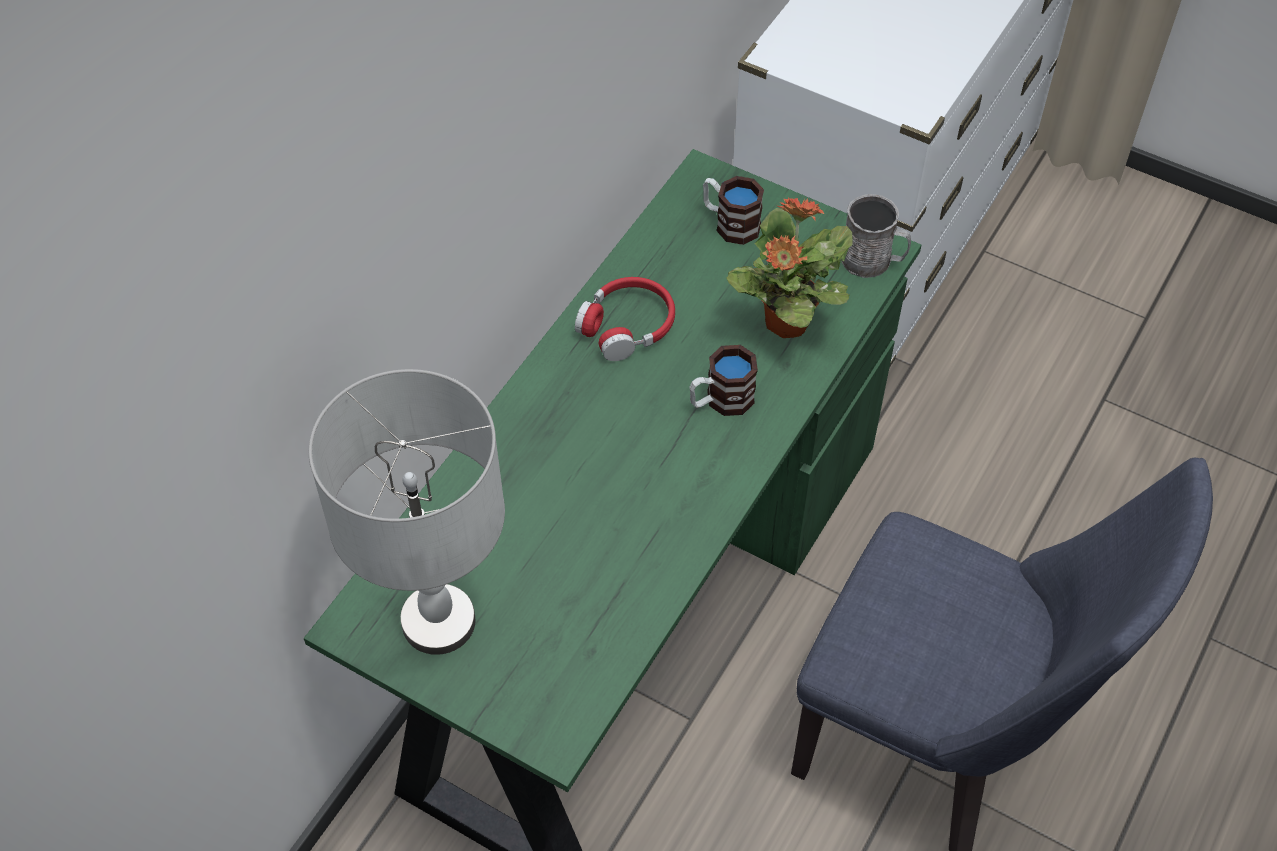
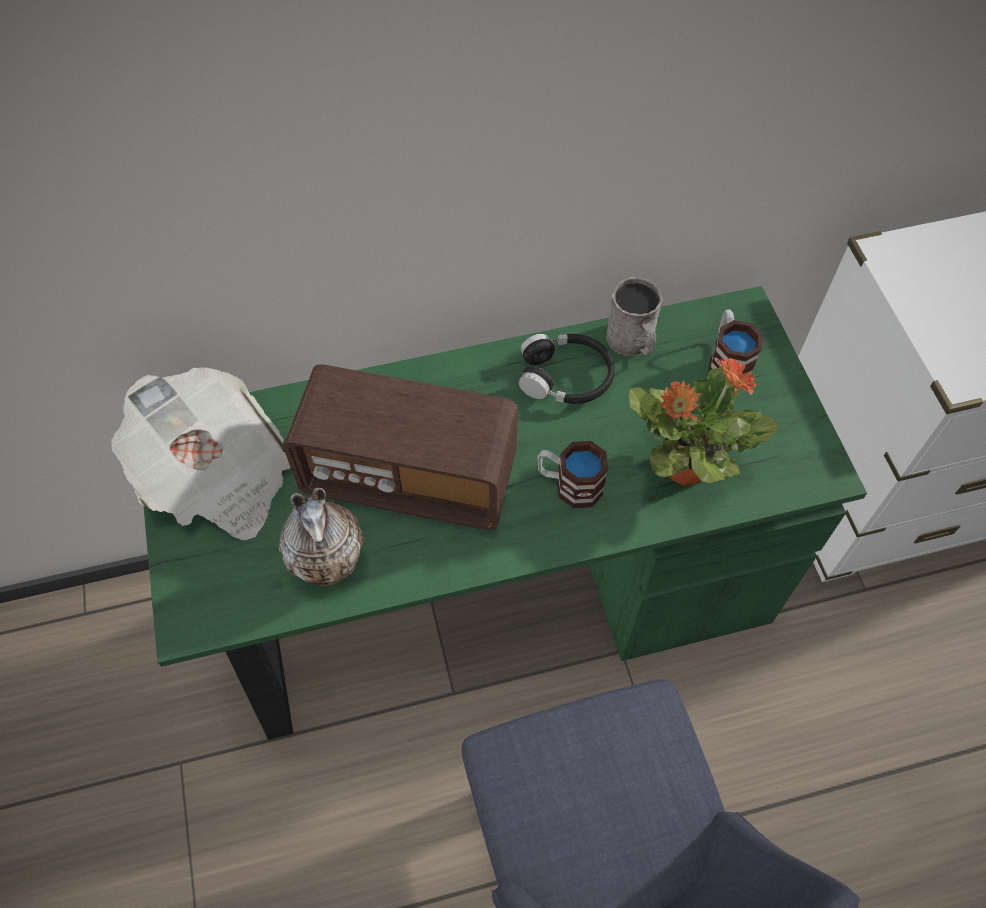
camera: 45 degrees right, 5 degrees up
(440, 621) = (217, 476): grey table lamp -> newspaper
(596, 492) = (409, 477): none -> radio
(616, 603) = (332, 566): none -> vase
(627, 326) = (565, 377): red headphones -> black headphones
(873, 261) = (810, 474): grey mug -> grey mug (633, 342)

